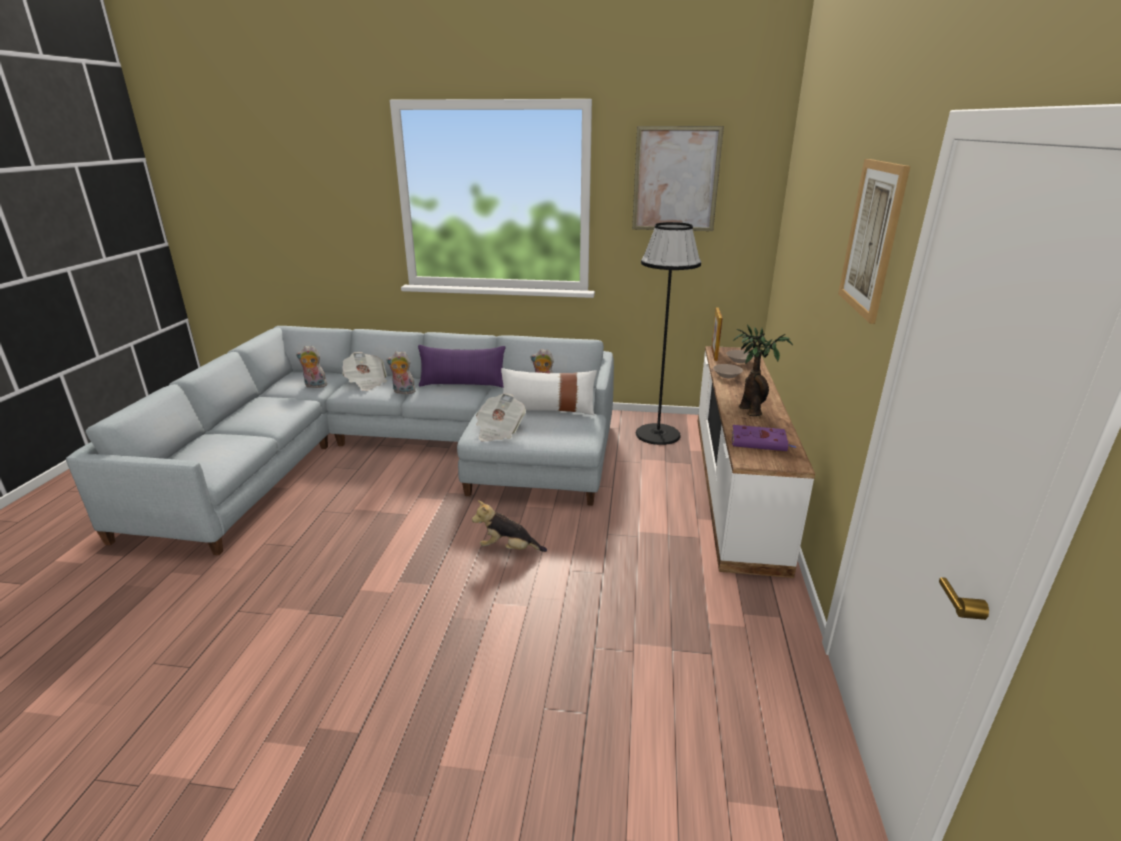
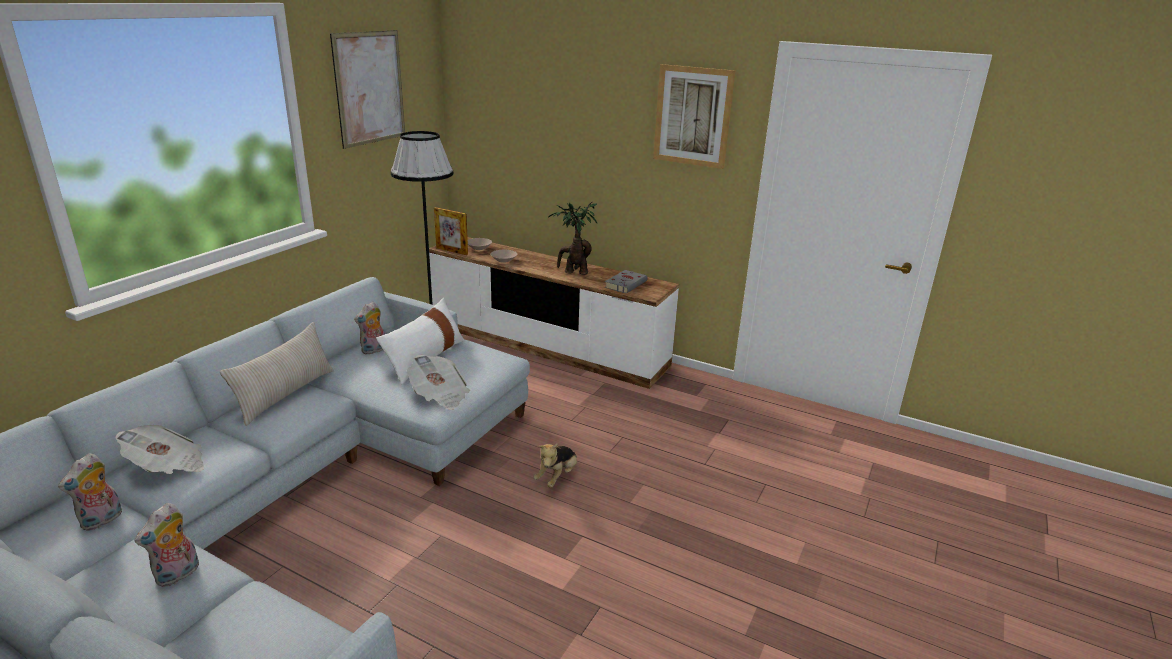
camera: 70 degrees left, 0 degrees up
(403, 392) = (245, 441): plush toy -> plush toy (178, 575)
(462, 384) = (286, 394): purple pillow -> beige pillow
(760, 442) = (626, 284): purple book -> grey book

